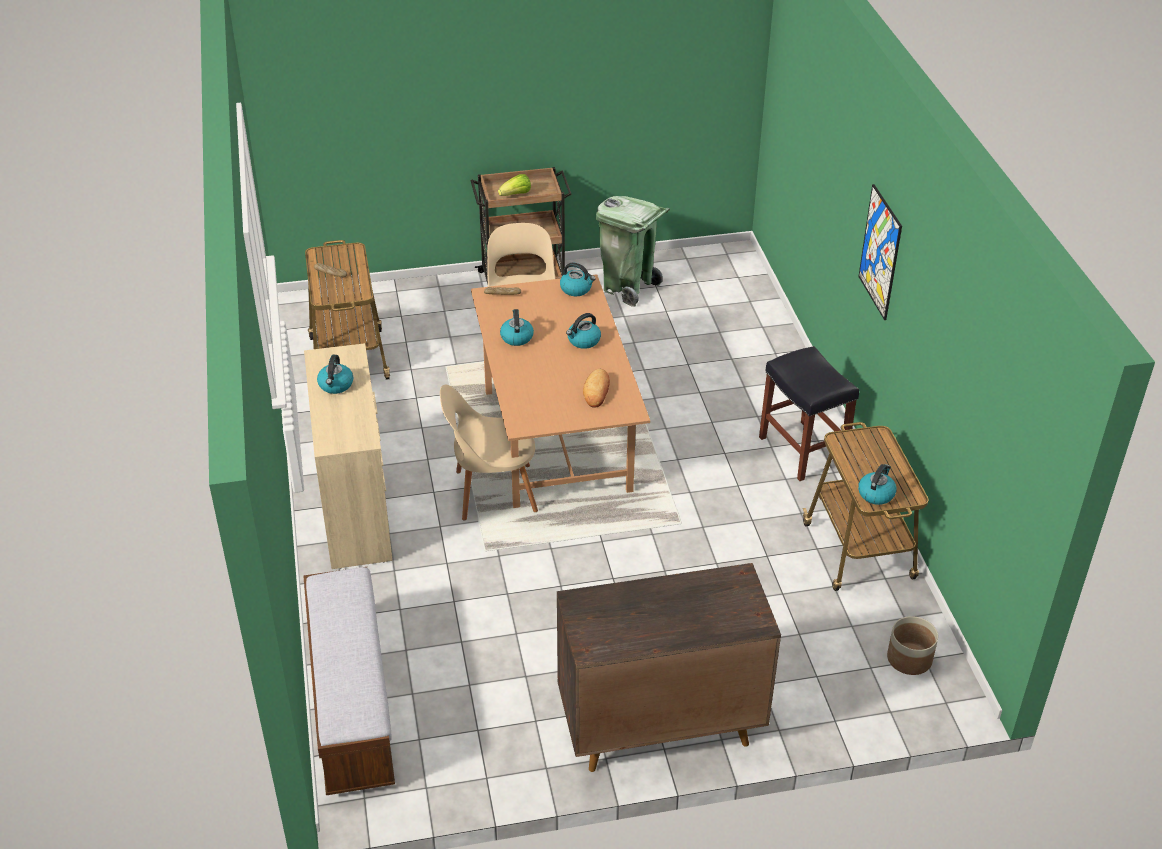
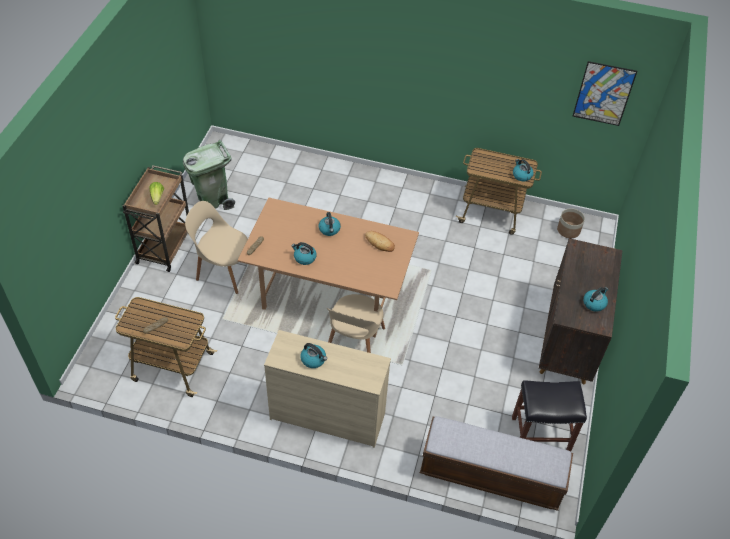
camera: 65 degrees left, 10 degrees up
(576, 289) = (276, 212): kettle -> kettle (594, 303)
(803, 451) = (406, 196): black stool -> black stool (541, 434)
(880, 252) = (417, 70): picture -> picture (603, 94)

